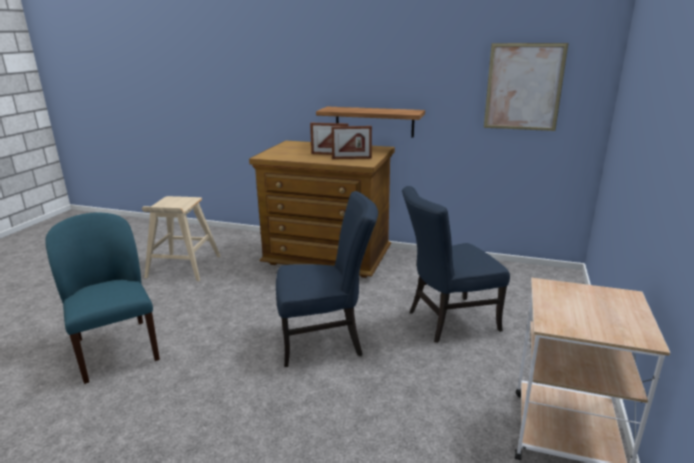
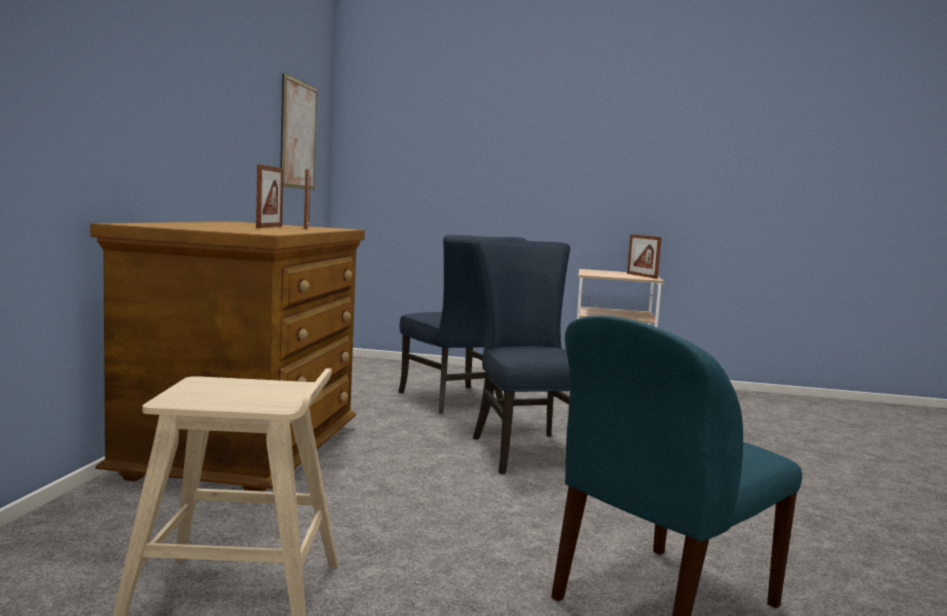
camera: 100 degrees left, 15 degrees down
(374, 121) = (200, 177): shelf -> none
(586, 325) = (641, 276): none -> picture frame

